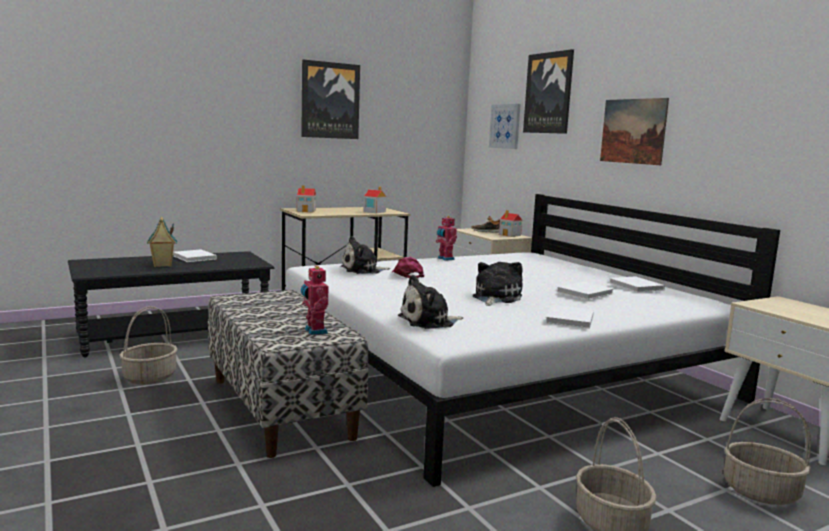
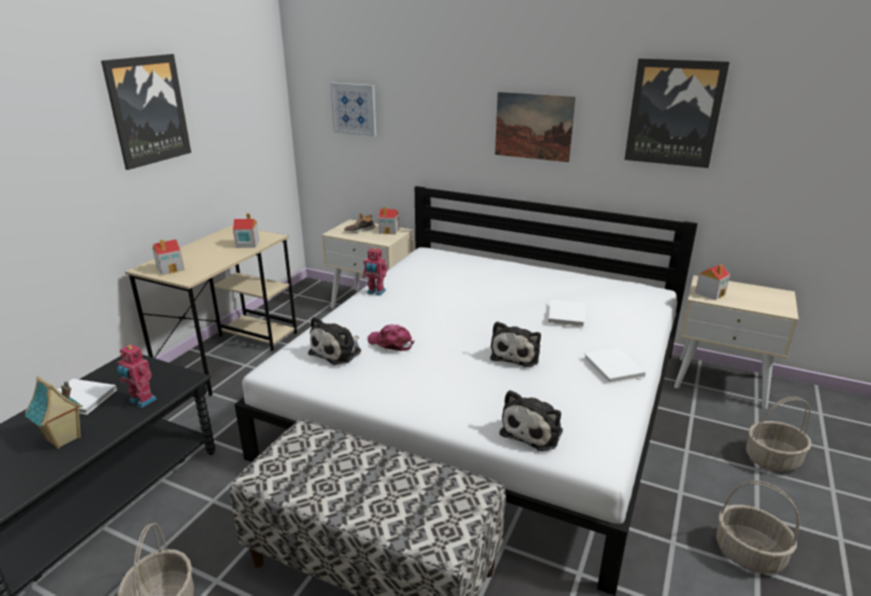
camera: 35 degrees left, 15 degrees up
(314, 331) = (443, 498): toy robot -> toy robot (141, 401)
(495, 298) = (516, 354): plush toy -> plush toy turned 150 degrees counterclockwise
(549, 93) = (415, 76): picture -> picture (674, 113)
(637, 286) = (580, 286): white book -> none
(770, 305) = (710, 293): none -> toy house

